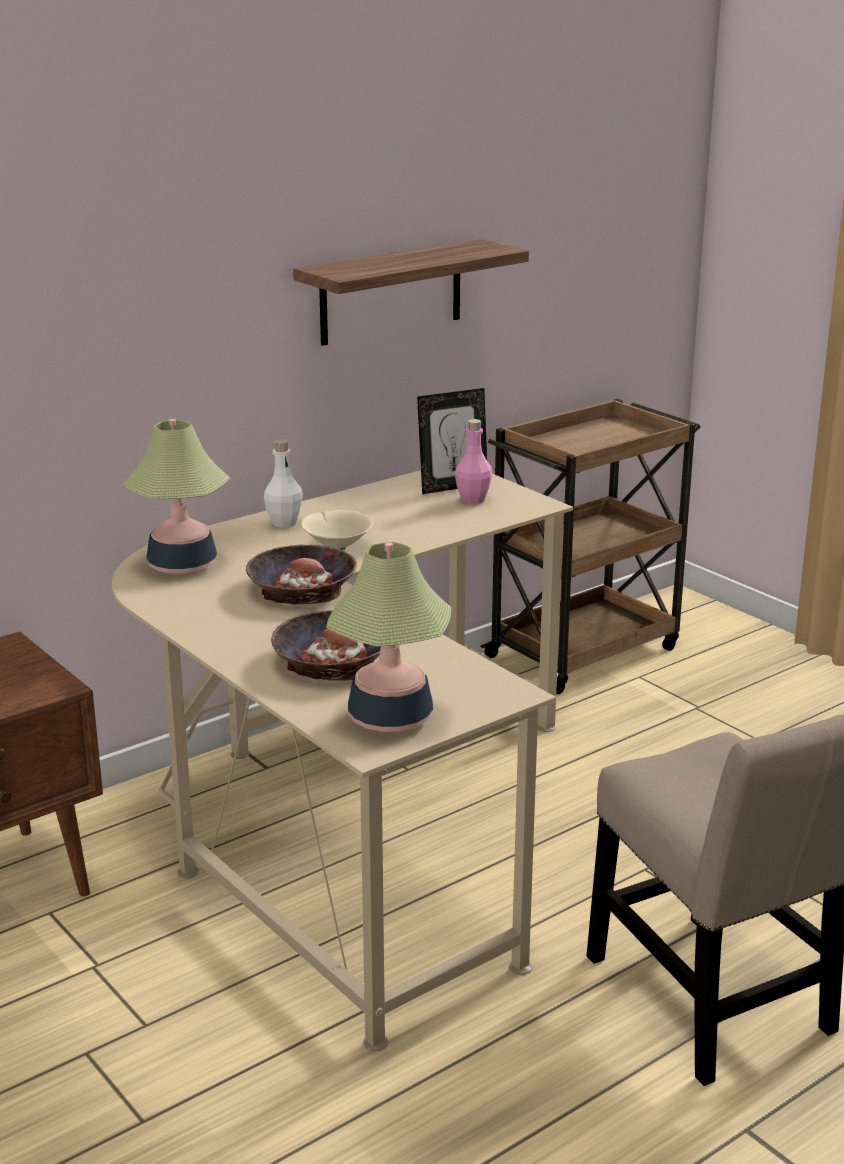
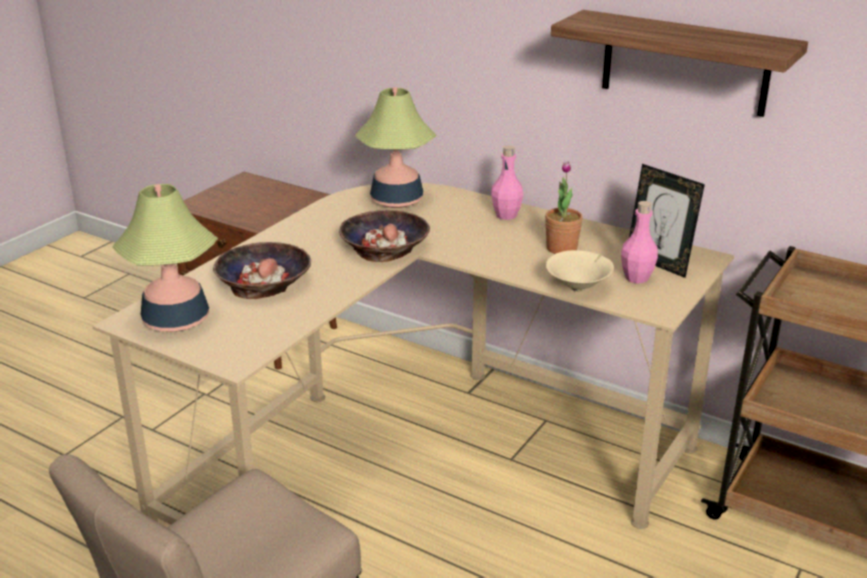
camera: 70 degrees right, 5 degrees up
(284, 523) = (506, 215): white bottle -> pink bottle
(336, 547) = (473, 243): beige bowl -> beige bowl (579, 287)
(386, 515) = (561, 248): none -> potted plant

